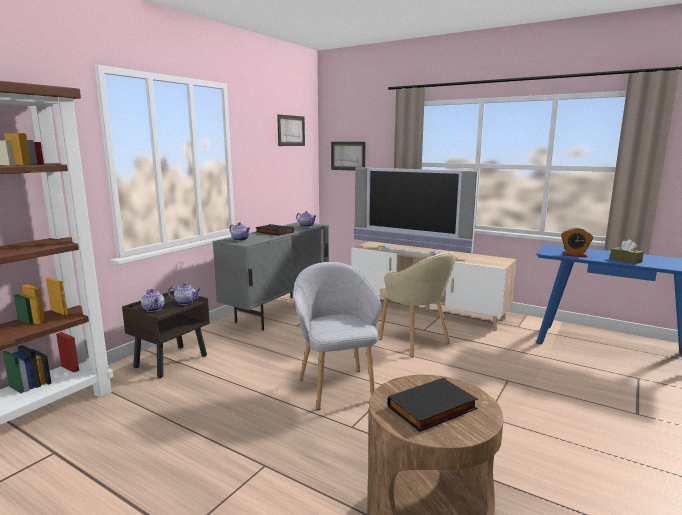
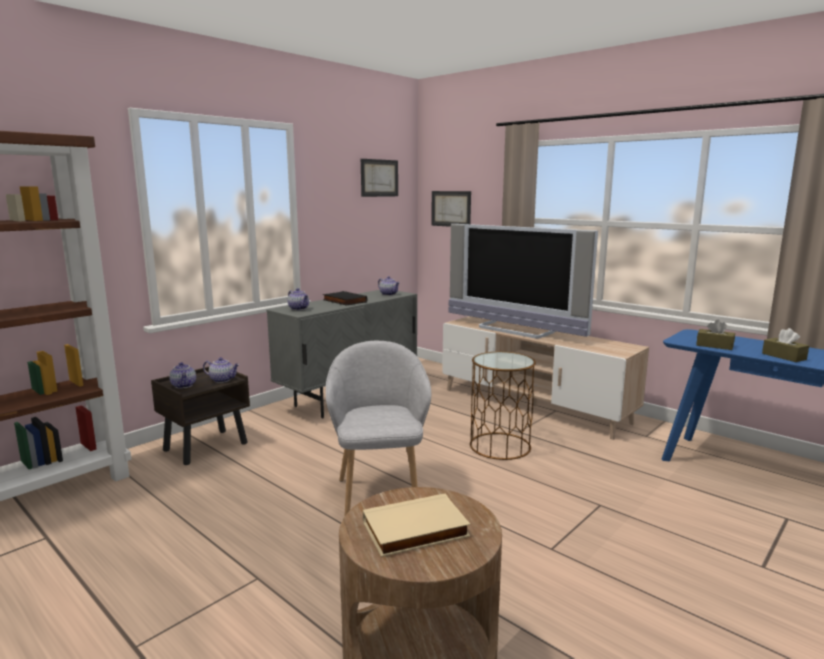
camera: 10 degrees right, 0 degrees up
(415, 342) = (500, 446): beige armchair -> brown side table
(432, 409) = (415, 531): black book -> beige book
(574, 255) = (714, 346): alarm clock -> brown tissue box

